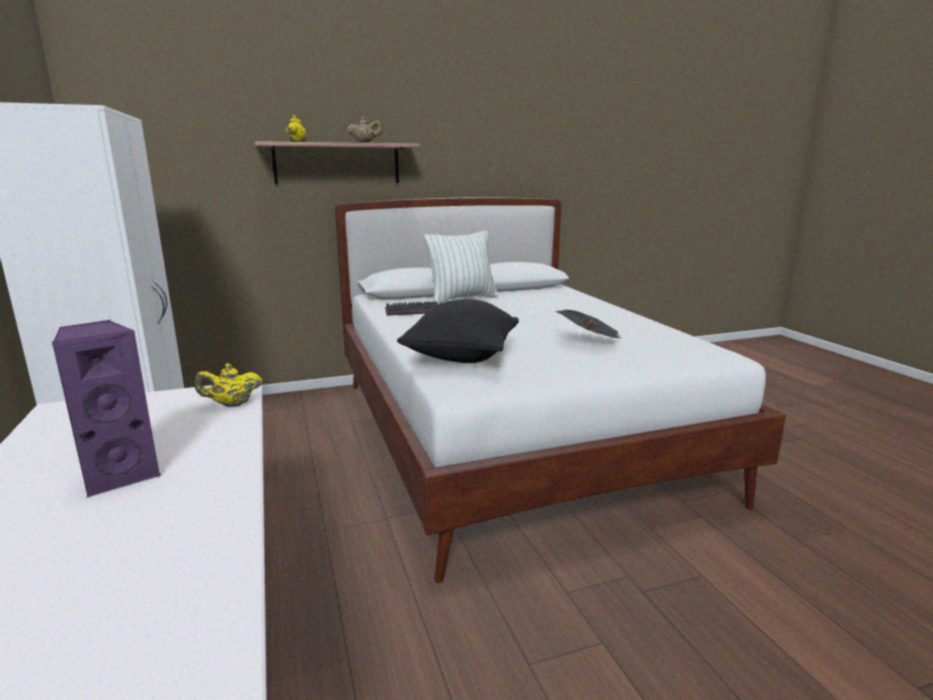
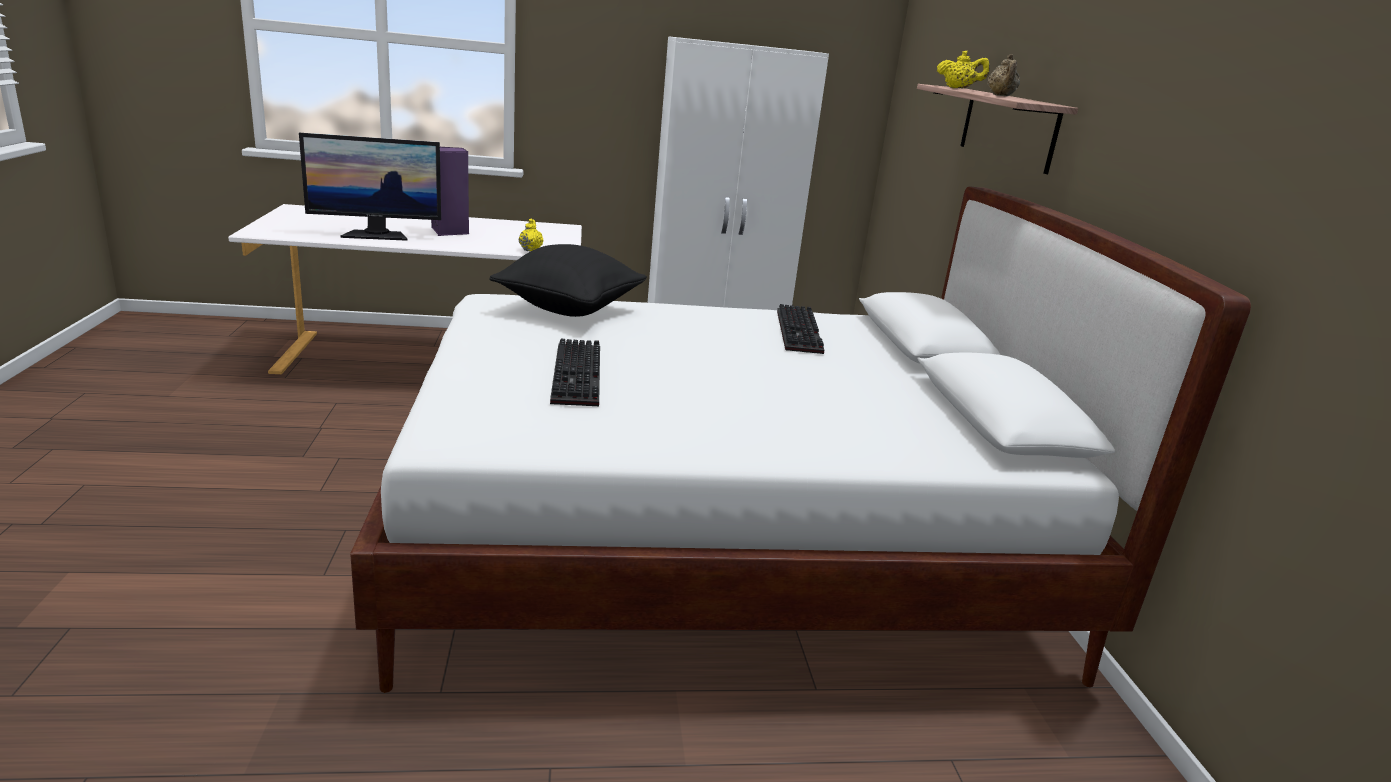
camera: 100 degrees right, 5 degrees up
(176, 530) = (376, 235): none -> monitor
(462, 298) = (886, 363): pillow -> none
(590, 342) = (580, 376): newspaper -> keyboard

